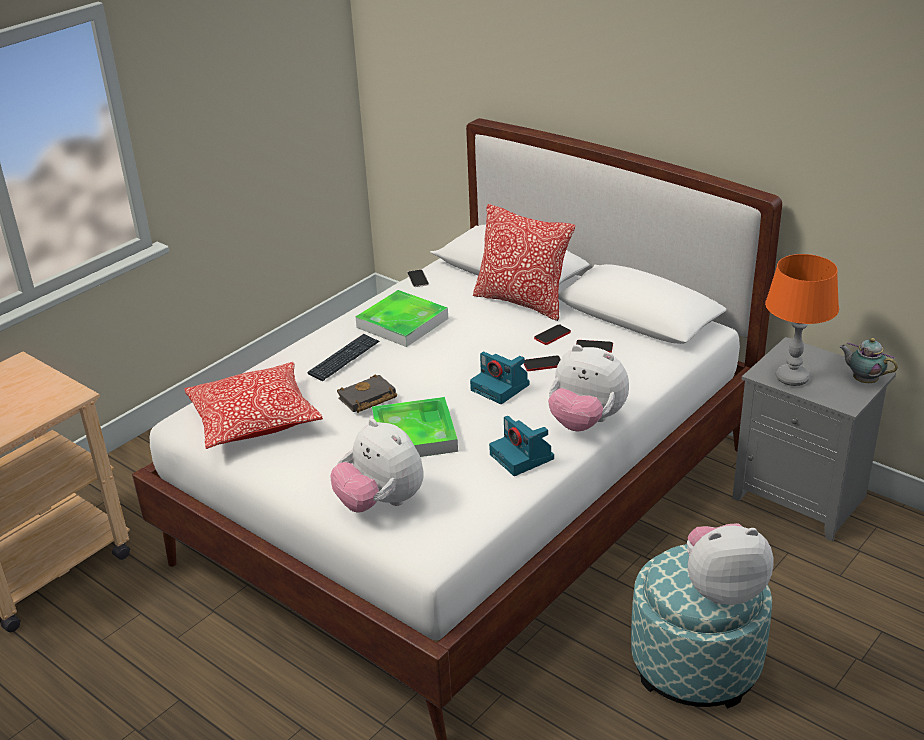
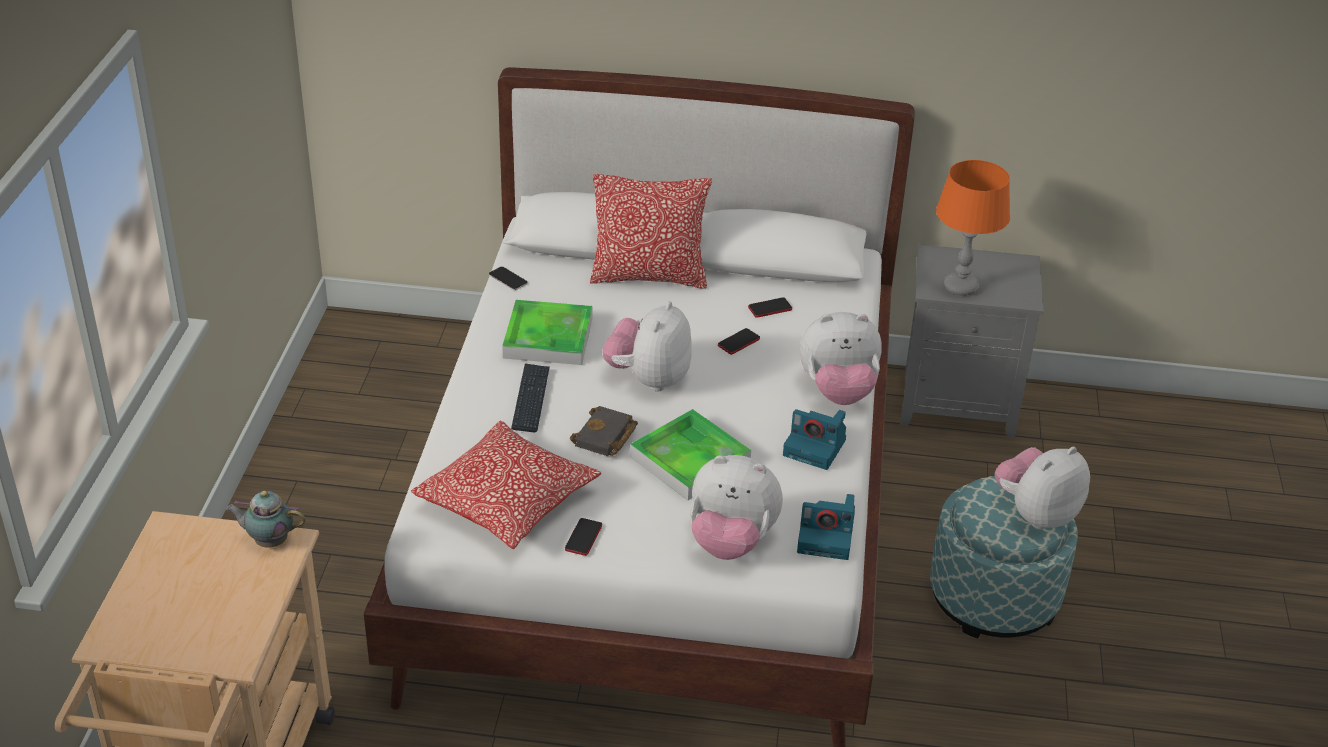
camera: 35 degrees left, 5 degrees up
(445, 370) = (649, 379): none -> plush toy
(501, 387) = (724, 381): camera -> camera (827, 537)
(552, 335) = (717, 307): phone -> phone (583, 537)
(863, 380) = (1020, 271): teapot -> teapot (269, 541)

